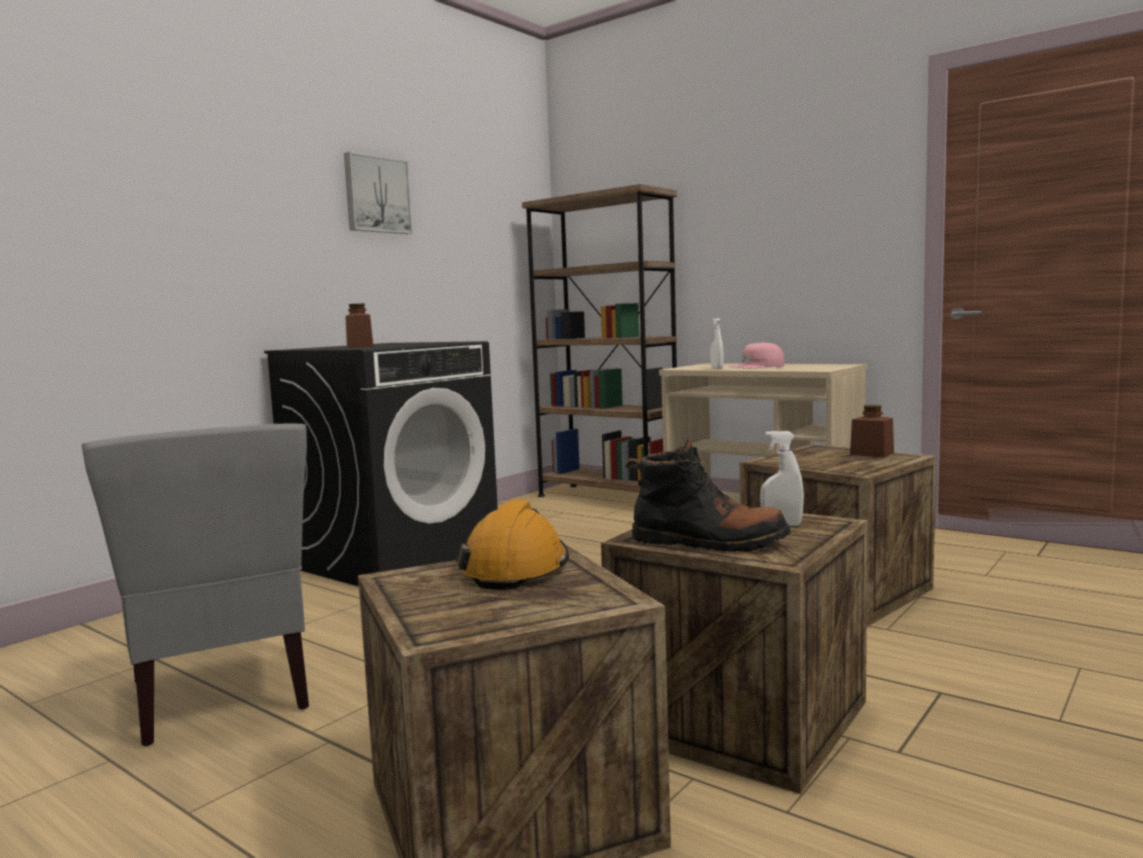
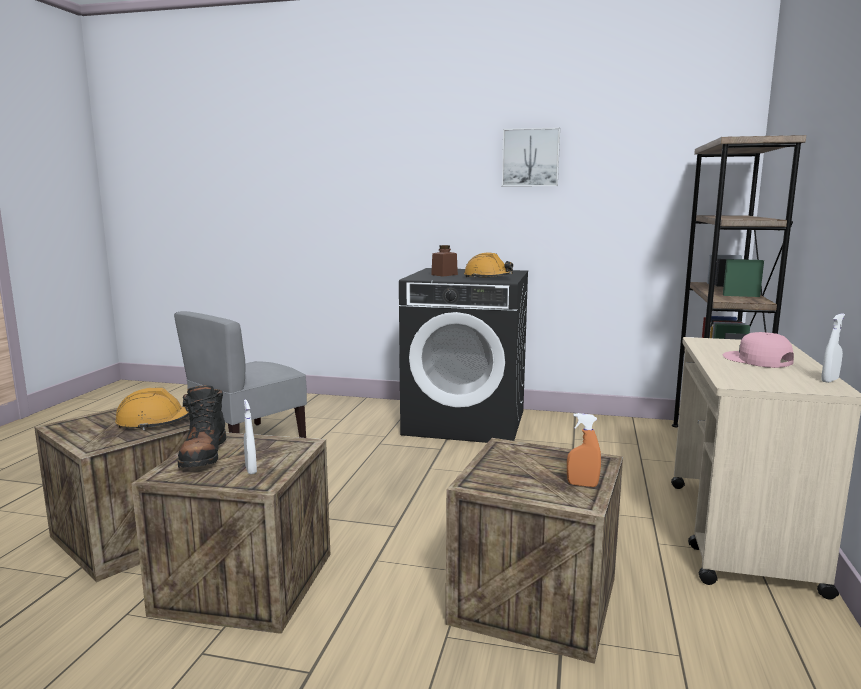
camera: 65 degrees right, 5 degrees up
(426, 343) = (488, 278): none -> orange hard hat
(717, 368) = (716, 350): white spray bottle -> white spray bottle (829, 380)
(872, 454) = (582, 485): brown jar -> orange spray bottle

